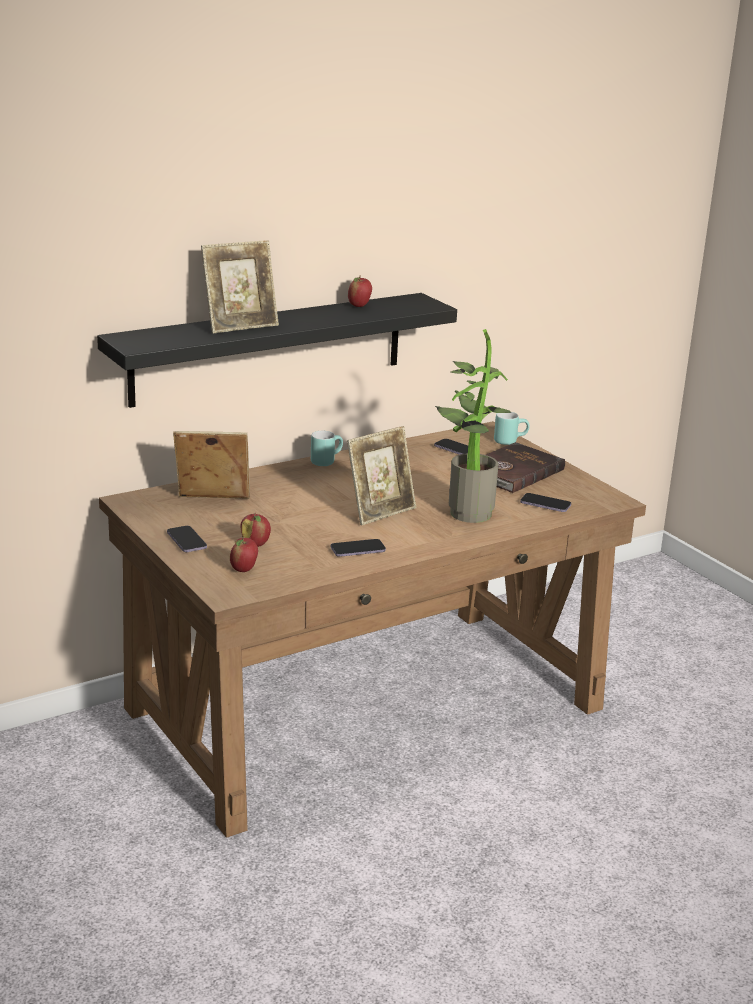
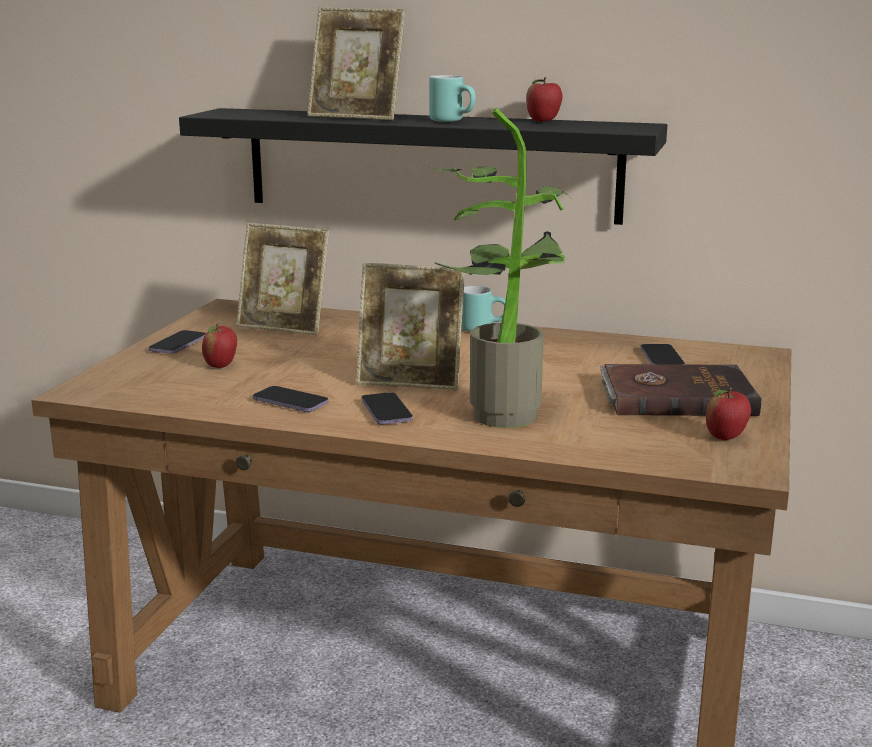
camera: 50 degrees right, 5 degrees down
(212, 502) = (284, 327): picture frame -> picture frame turned 150 degrees clockwise
(244, 569) = (152, 379): apple -> apple (726, 437)
(509, 441) = (759, 370): turquoise mug -> turquoise mug (454, 121)
(545, 504) = (628, 439): phone -> phone (386, 411)

